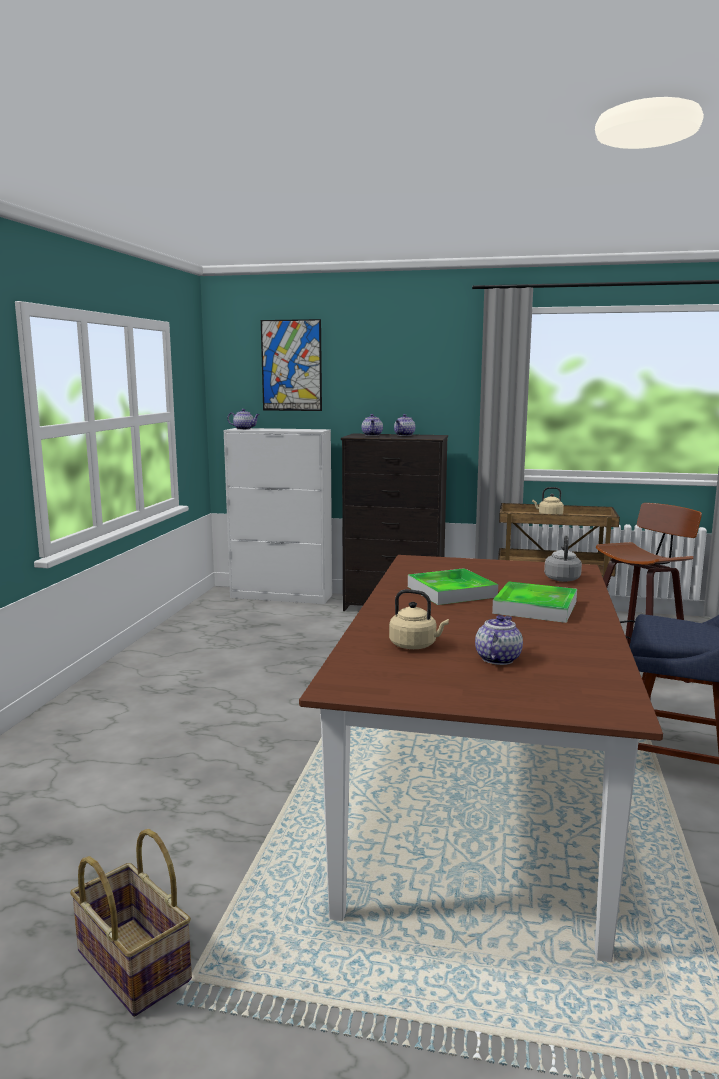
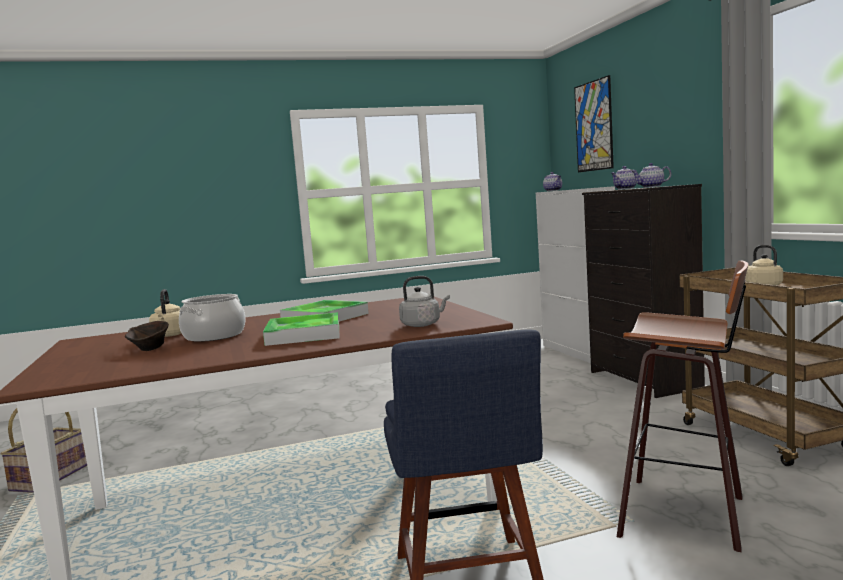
camera: 60 degrees right, 5 degrees down
(469, 631) = (214, 336): none -> cooking pot
(497, 658) = (150, 349): teapot -> brown bowl

